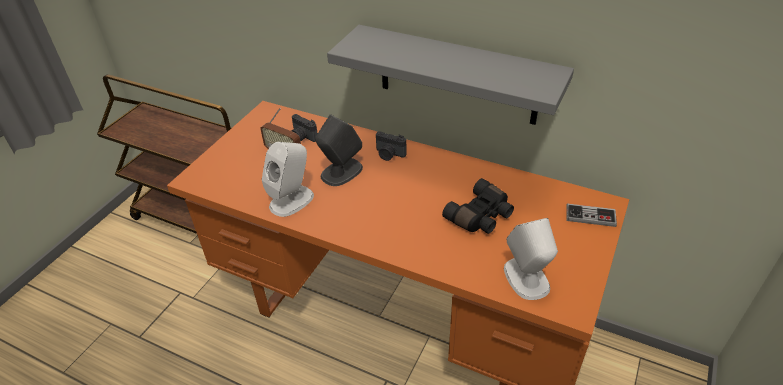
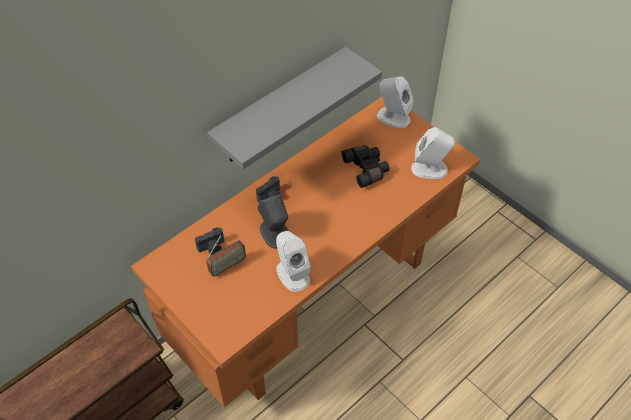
camera: 70 degrees left, 10 degrees up
(590, 216) = (393, 117): game controller -> white speaker

